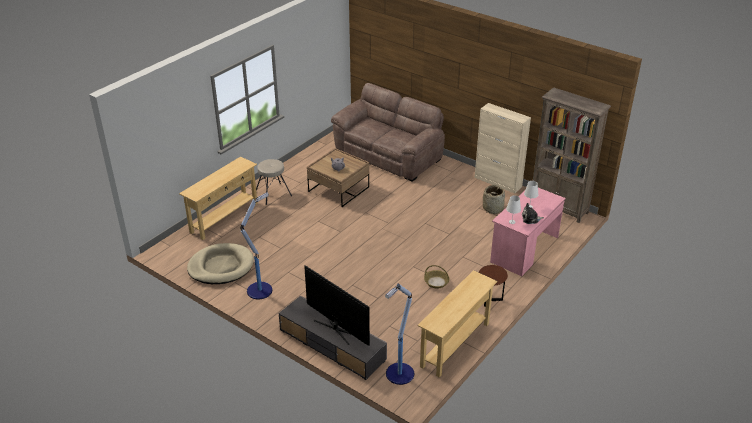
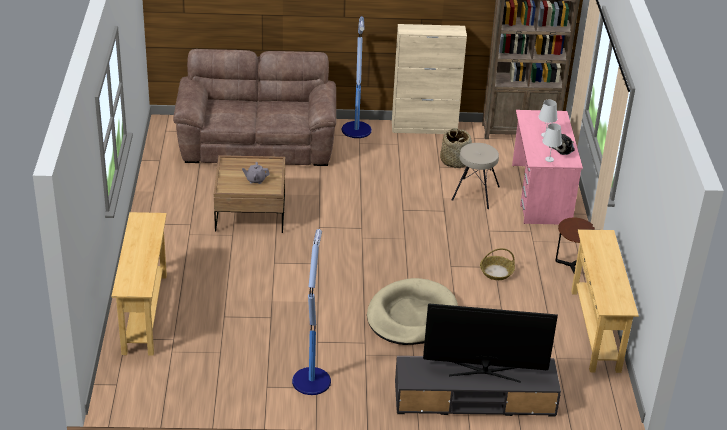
camera: 40 degrees left, 0 degrees up
(221, 266) = (223, 377): beige dog bed -> beige dog bed (411, 316)
(273, 193) = (170, 253): beige stool -> beige stool (475, 193)
(399, 374) = (580, 391): floor lamp -> floor lamp (356, 130)

